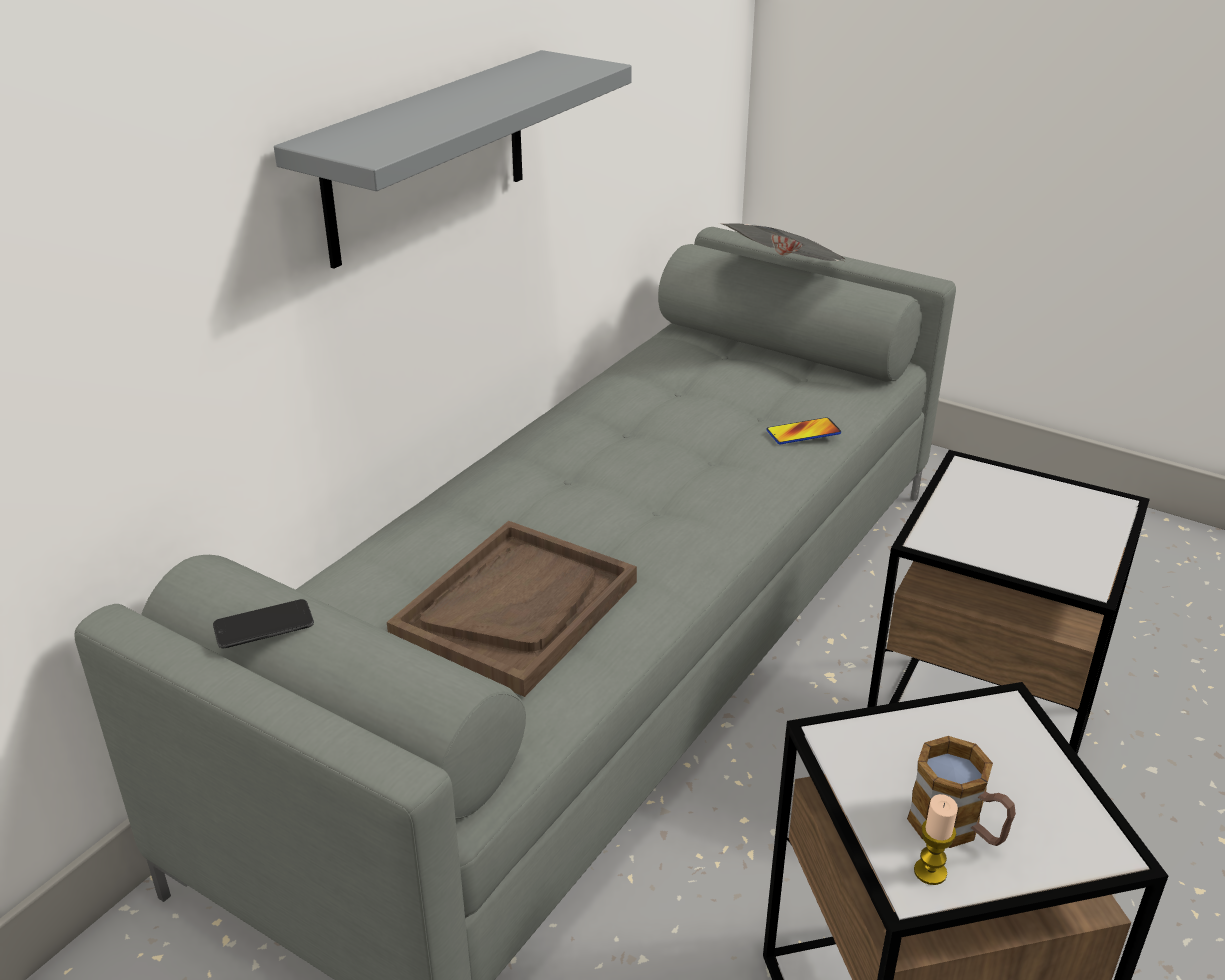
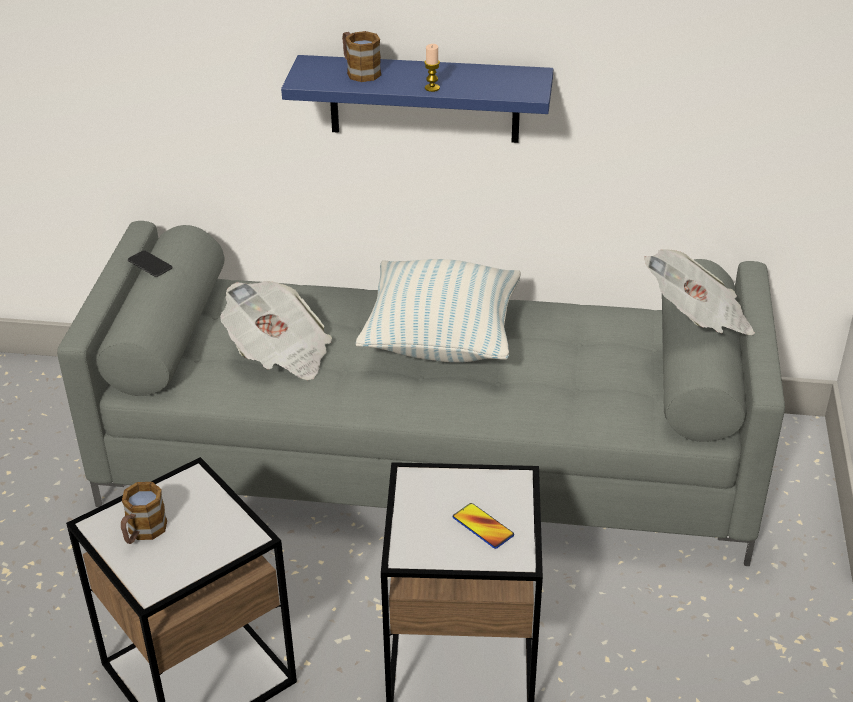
camera: 65 degrees right, 5 degrees up
(399, 122) = (359, 71): none -> mug
(427, 157) = (424, 99): grey shelf -> blue shelf
(516, 609) = (280, 353): brown tray -> newspaper
(602, 472) = (441, 340): none -> pillow
(803, 432) = (559, 409): phone -> phone (483, 526)
(930, 872) = (108, 528): candle -> candle (432, 88)

